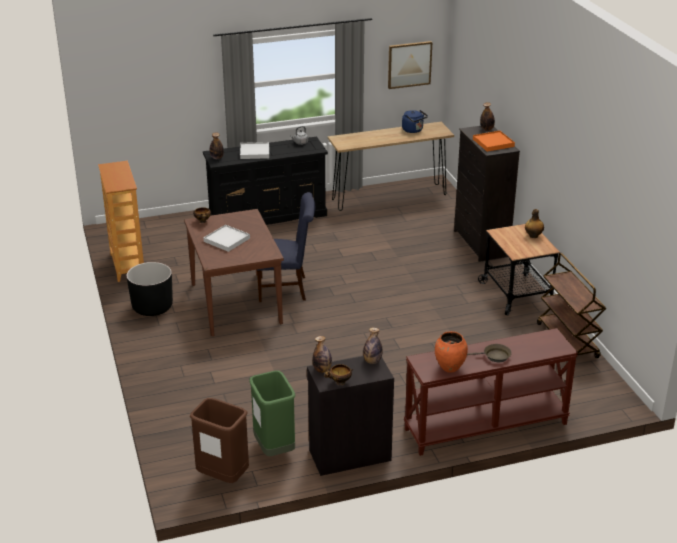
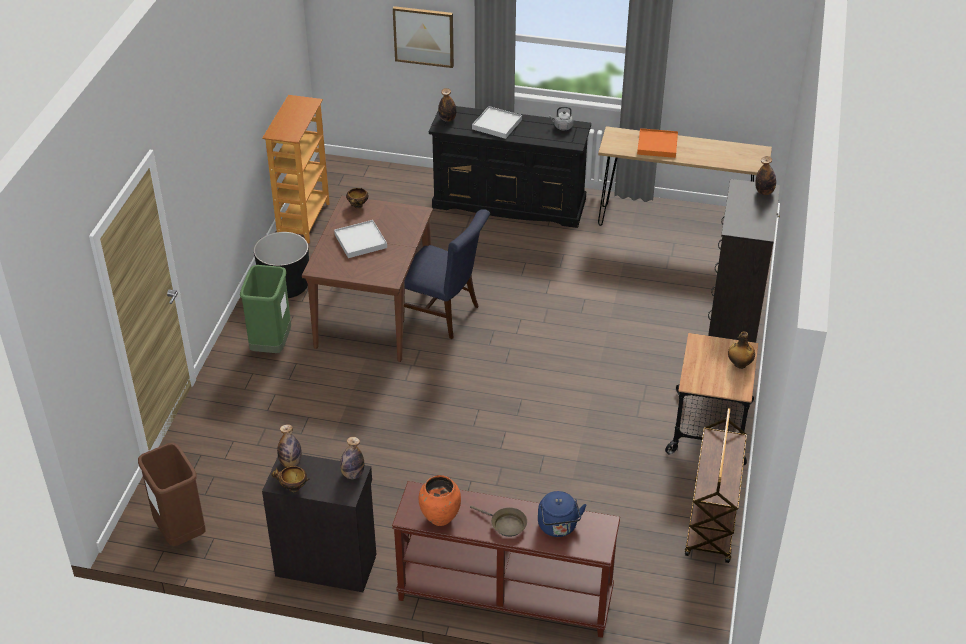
camera: 30 degrees right, 10 degrees up
(274, 449) = (257, 521): green trash can -> green trash can (271, 345)
(409, 64) = (740, 59): picture -> picture (424, 36)
(413, 130) = (721, 150): blue kettle -> blue kettle (558, 527)
(493, 143) = (751, 217): orange tray -> orange tray (657, 145)

